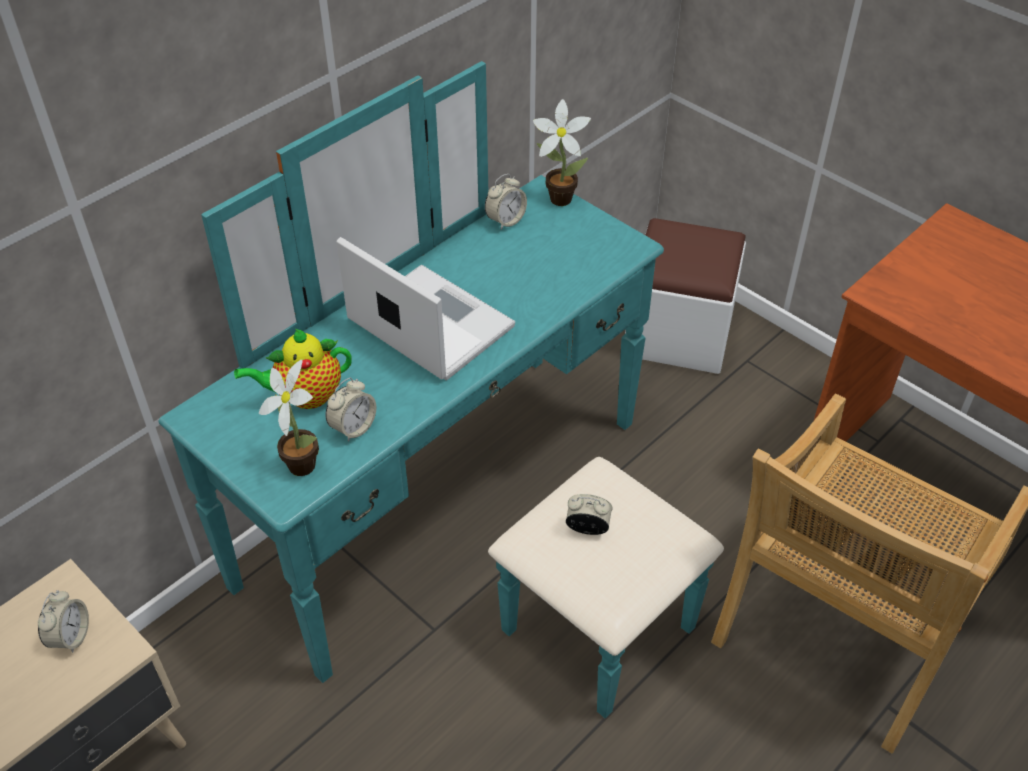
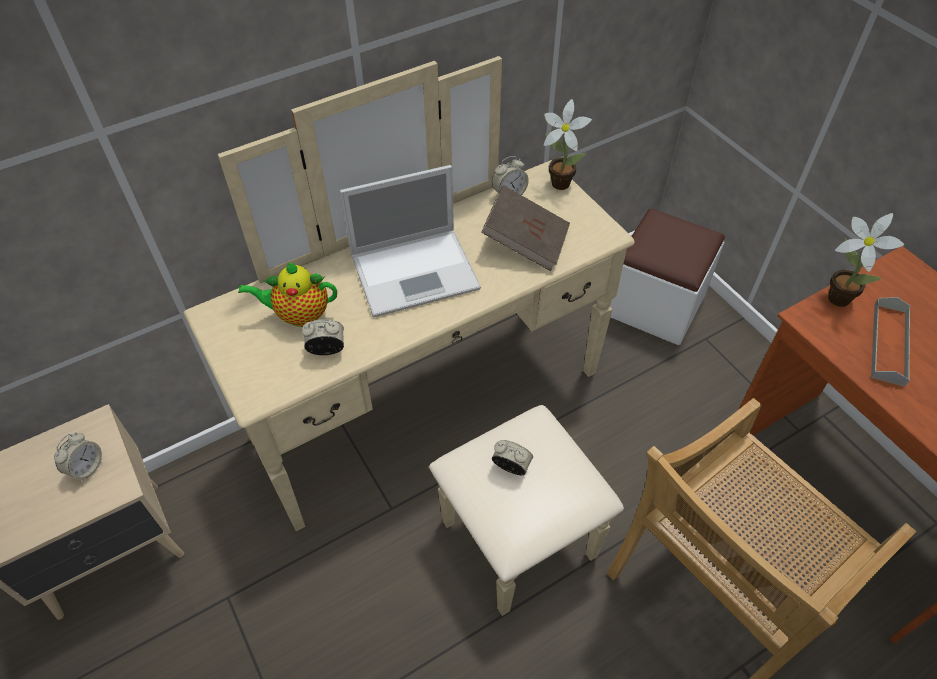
camera: 15 degrees right, 5 degrees up
(301, 461) = (276, 370): potted plant -> potted plant (837, 295)
(353, 427) = (327, 350): alarm clock -> alarm clock turned 150 degrees counterclockwise
(428, 323) = (417, 271): laptop -> laptop turned 105 degrees clockwise
(477, 527) = (448, 432): turquoise dresser -> beige dresser
(543, 270) = (525, 242): none -> brown book
(962, 303) = (889, 343): none -> grey tray

